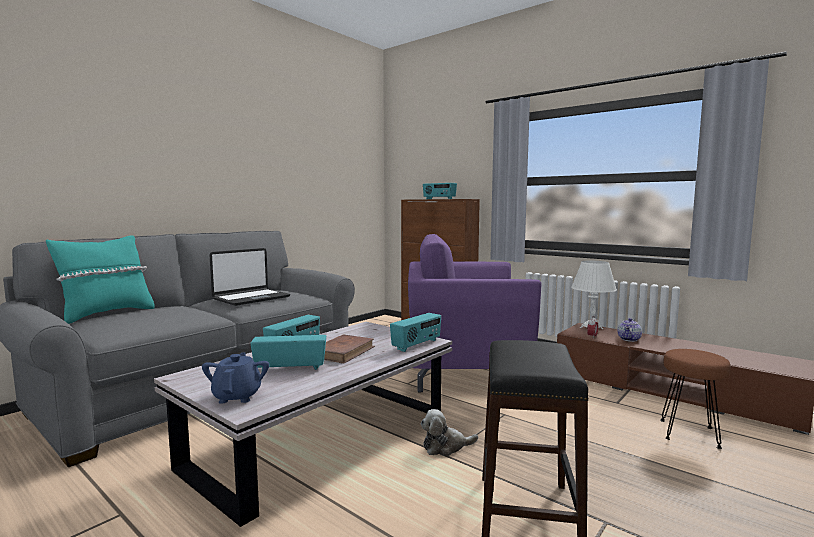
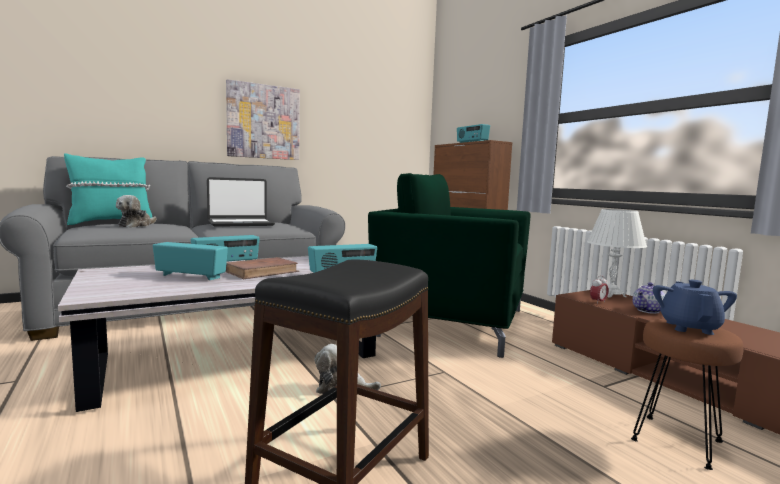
camera: 20 degrees right, 0 degrees up
(149, 315) = (136, 225): none -> plush toy
(237, 396) = (105, 288): blue teapot -> blue teapot (689, 327)
(238, 183) = (263, 122): none -> picture
(463, 366) = (451, 321): purple armchair -> green armchair

